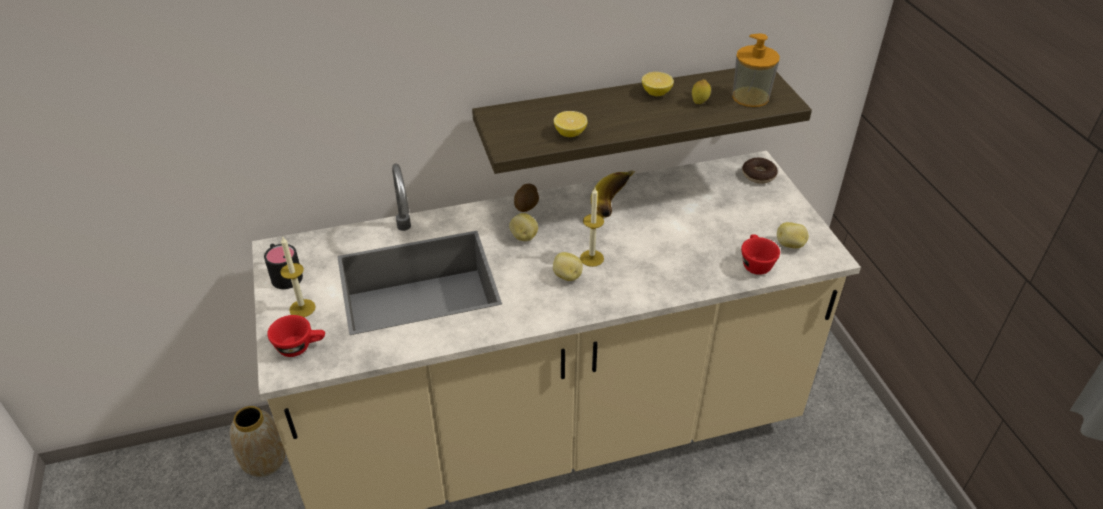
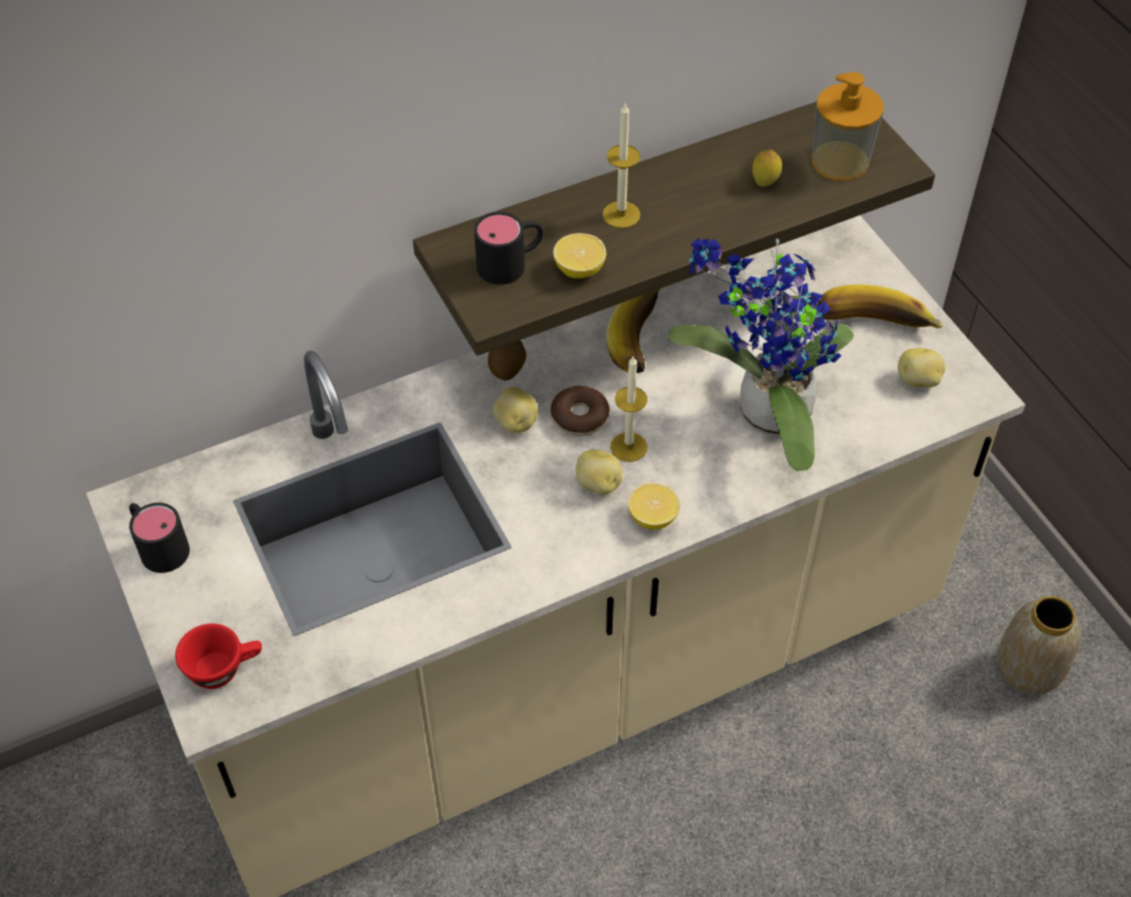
camera: 10 degrees left, 10 degrees up
(265, 461) = (134, 797): vase -> vase (1028, 671)
(302, 308) = (206, 601): candle -> candle (621, 214)
(528, 126) = (511, 263): none -> black mug
(656, 93) = (694, 171): lemon -> lemon (652, 518)
(684, 251) = (764, 414): none -> potted plant
(755, 263) = (872, 420): red cup -> none
(758, 175) = (851, 259): donut -> donut (580, 417)
(766, 213) = (874, 329): none -> banana

